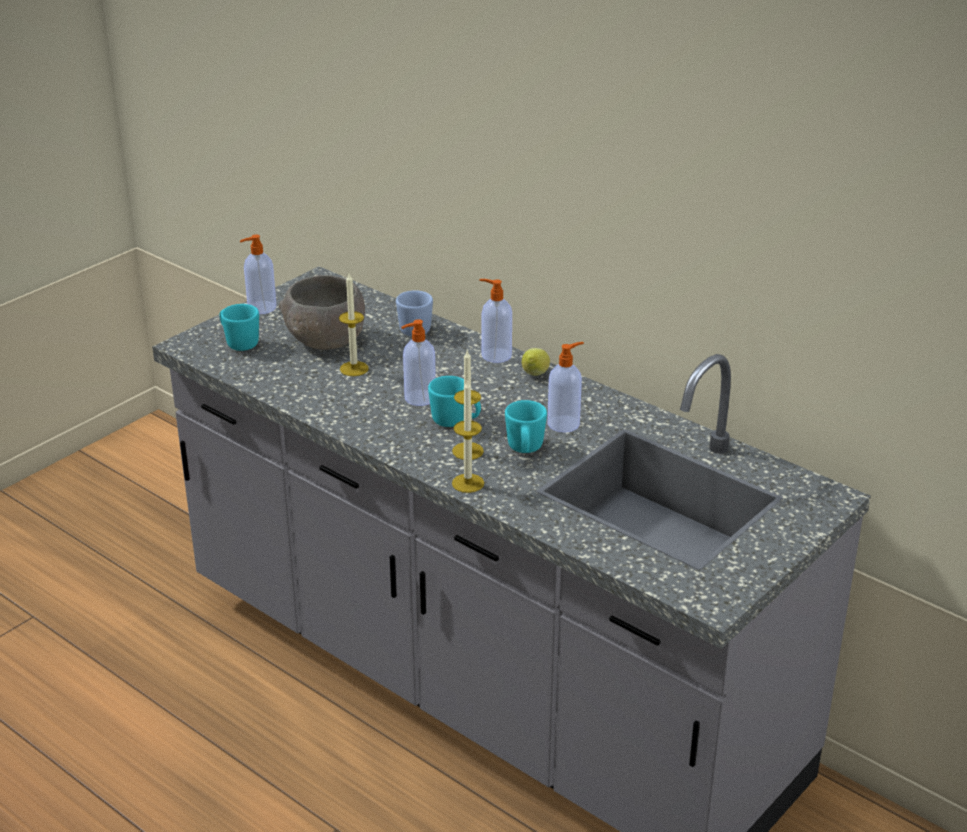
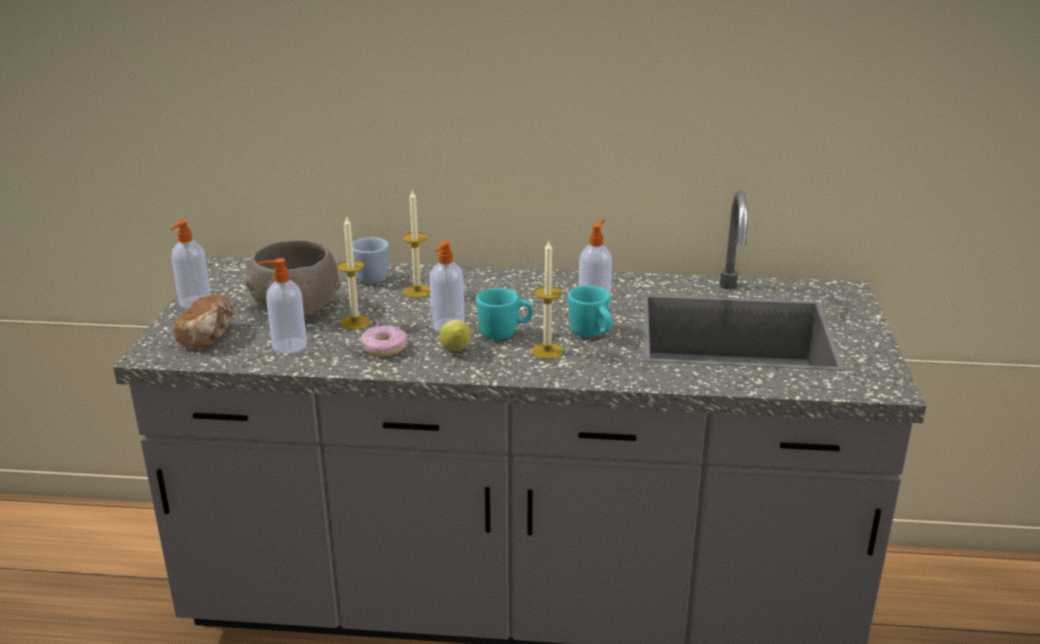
camera: 35 degrees left, 5 degrees down
(239, 343) = (209, 336): turquoise mug -> bread
(348, 400) = (384, 348): none -> donut
(468, 483) = (583, 374): candle -> candle (417, 291)
(495, 355) = (467, 276): soap dispenser -> soap dispenser (288, 346)
(534, 375) = (520, 280): lemon -> lemon (456, 351)

